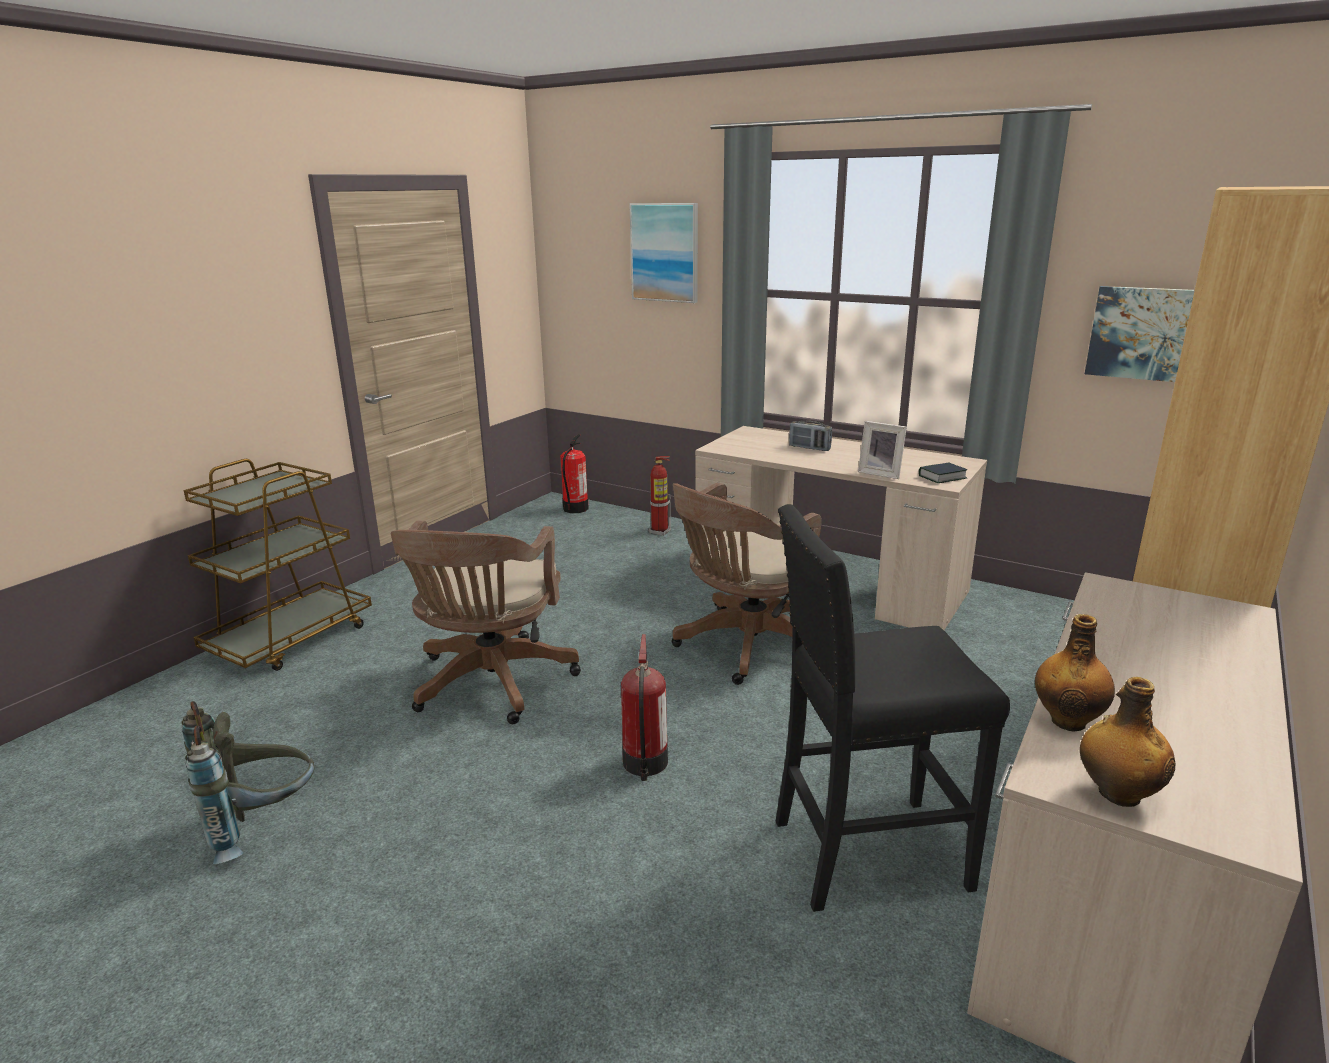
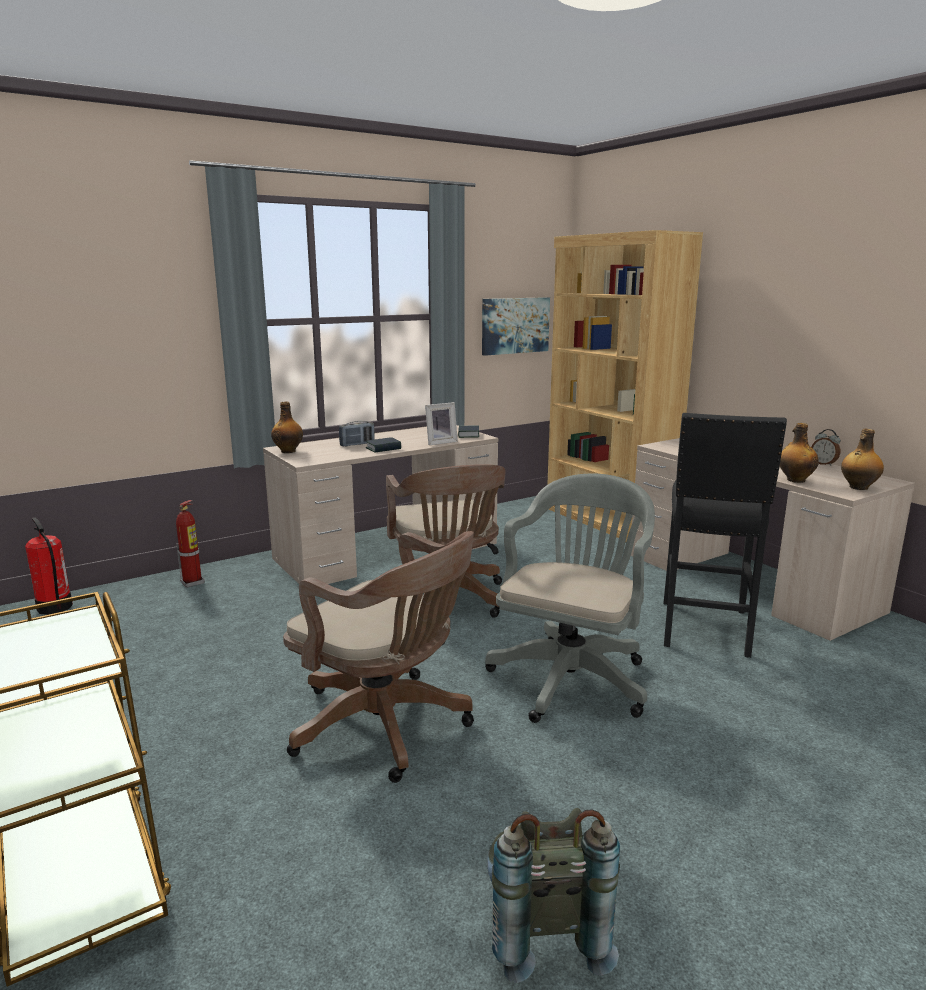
camera: 65 degrees left, 5 degrees down
(645, 763) = (572, 676): fire extinguisher -> grey office chair
(665, 252) = (129, 290): picture -> none
(743, 435) = (288, 451): none -> bottle
(811, 460) = (383, 448): none -> book
(1268, 751) = (823, 464): none -> alarm clock

